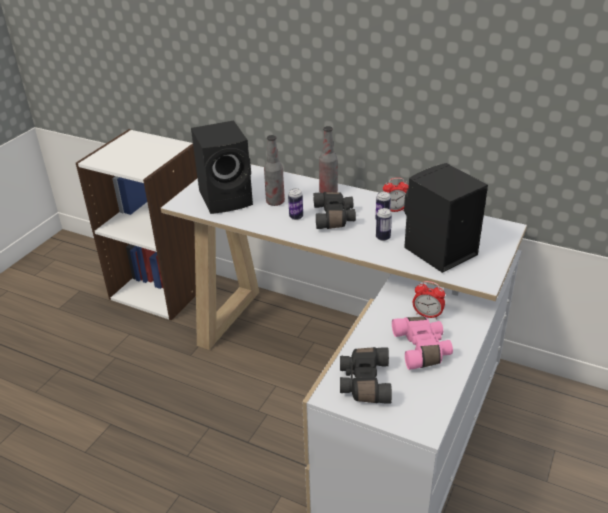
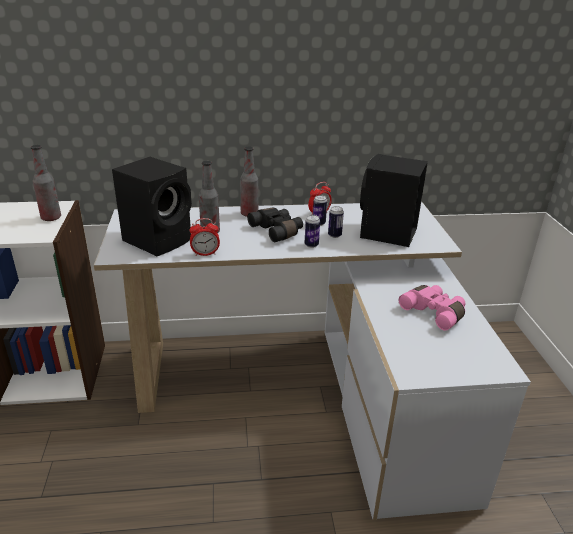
camera: 35 degrees left, 5 degrees down
(161, 156) = (51, 218): none -> bottle
(296, 217) = (243, 238): can -> can (311, 245)
(363, 382) = (423, 354): black binoculars -> none
(427, 315) = (409, 287): alarm clock -> alarm clock (205, 254)

